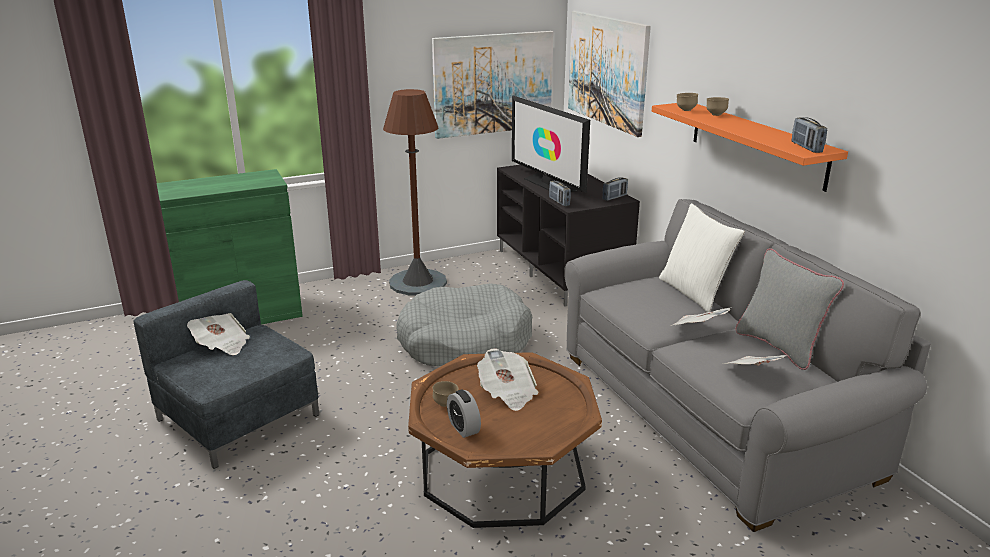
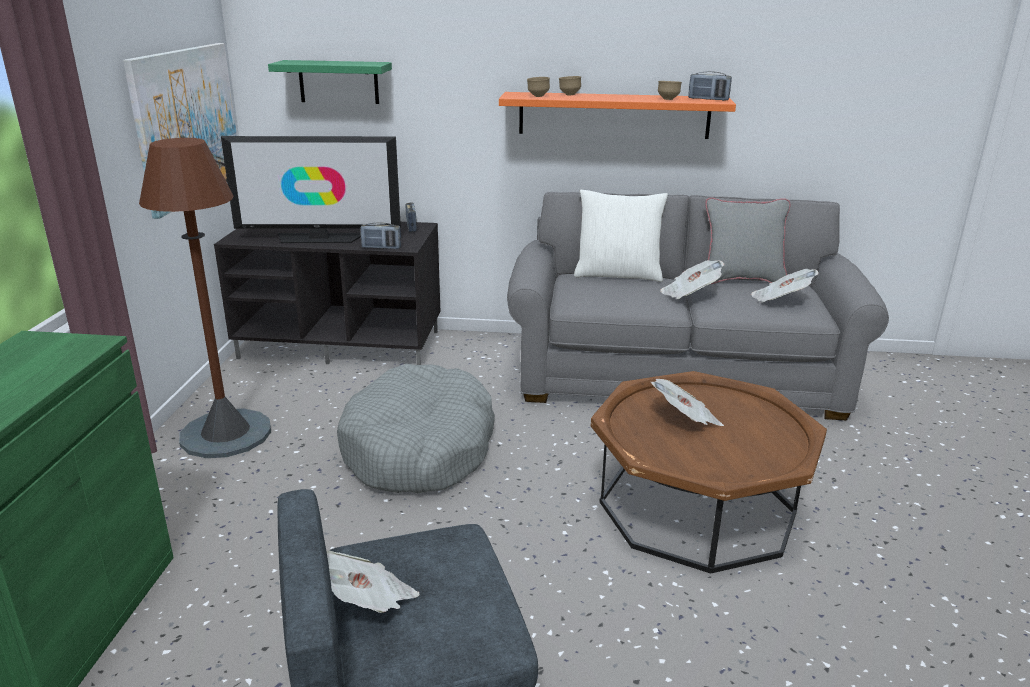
camera: 60 degrees left, 0 degrees up
(445, 404) = (683, 460): brown bowl -> brown bowl (668, 99)
(463, 428) = (739, 463): alarm clock -> none
(607, 70) = (338, 82): picture -> green shelf

